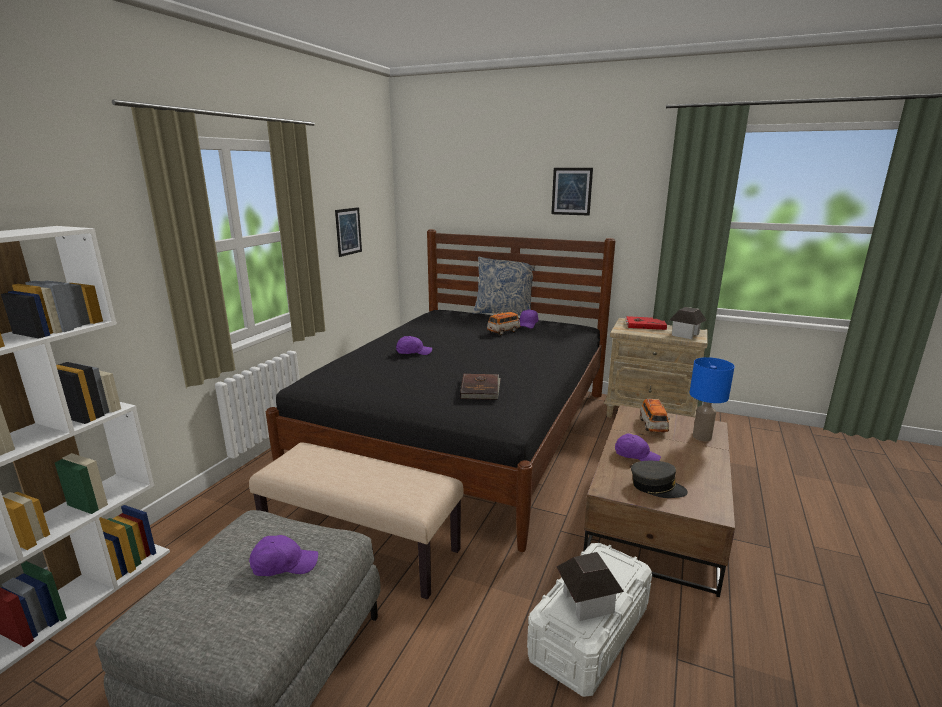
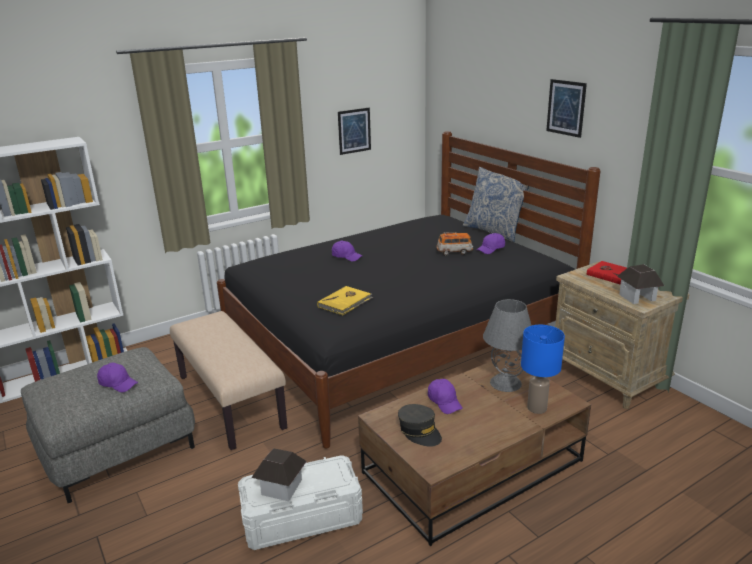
camera: 35 degrees right, 5 degrees up
(480, 389) = (345, 302): brown book -> yellow book
(653, 426) = (506, 383): toy car -> grey table lamp

